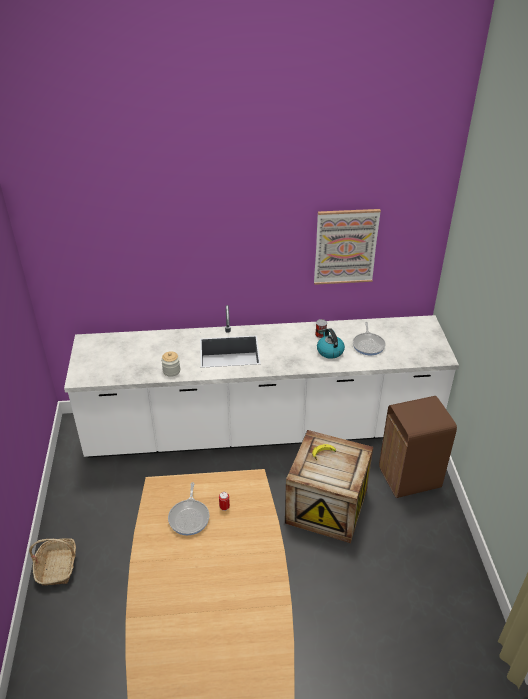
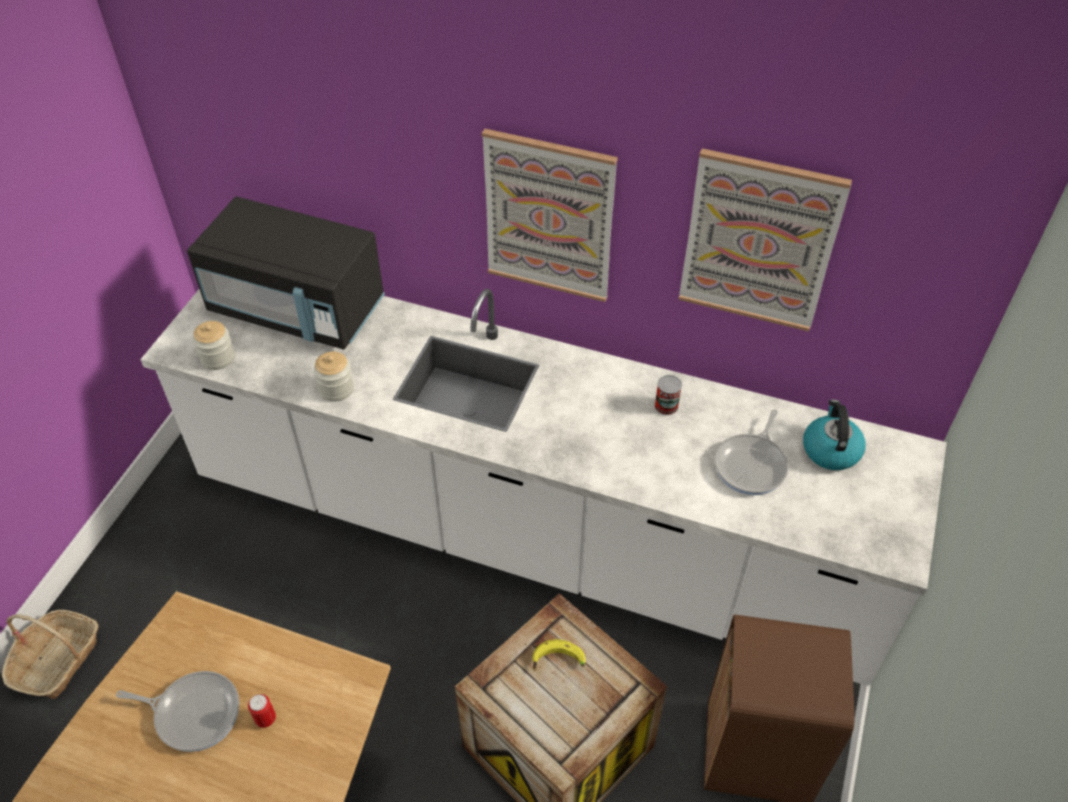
camera: 25 degrees right, 10 degrees up
(104, 376) = (218, 358): none -> jar
(128, 346) = (298, 309): none -> black microwave
(189, 517) = (194, 712): frying pan -> frying pan turned 105 degrees counterclockwise
(250, 262) = (549, 217): none -> picture
(329, 351) = (661, 451): kettle -> kettle (830, 450)

